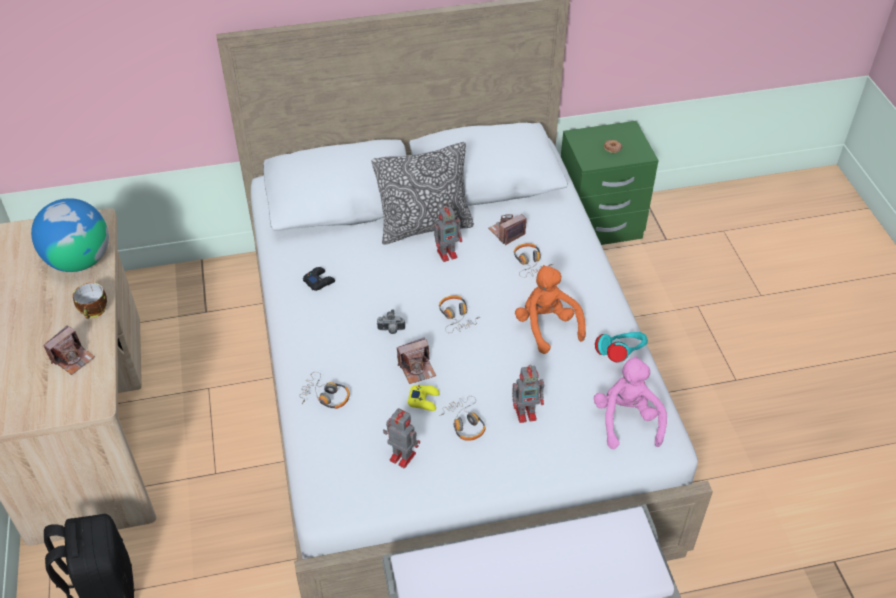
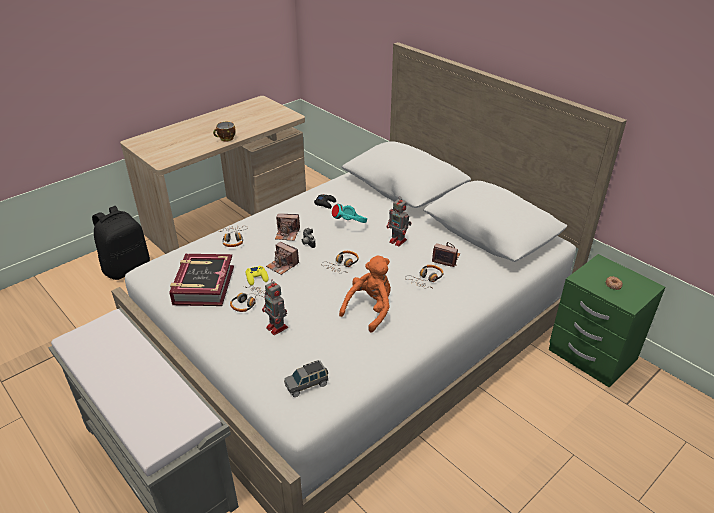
camera: 60 degrees right, 10 degrees down
(72, 358) = (189, 145): camera -> camera (287, 234)
(79, 260) = (258, 122): globe -> none
(401, 456) = (203, 285): toy robot -> book
(424, 226) = (413, 223): pillow -> none
(620, 355) = (374, 358): turquoise headphones -> turquoise headphones (351, 225)
(627, 420) = (307, 385): pink plush toy -> grey toy car

